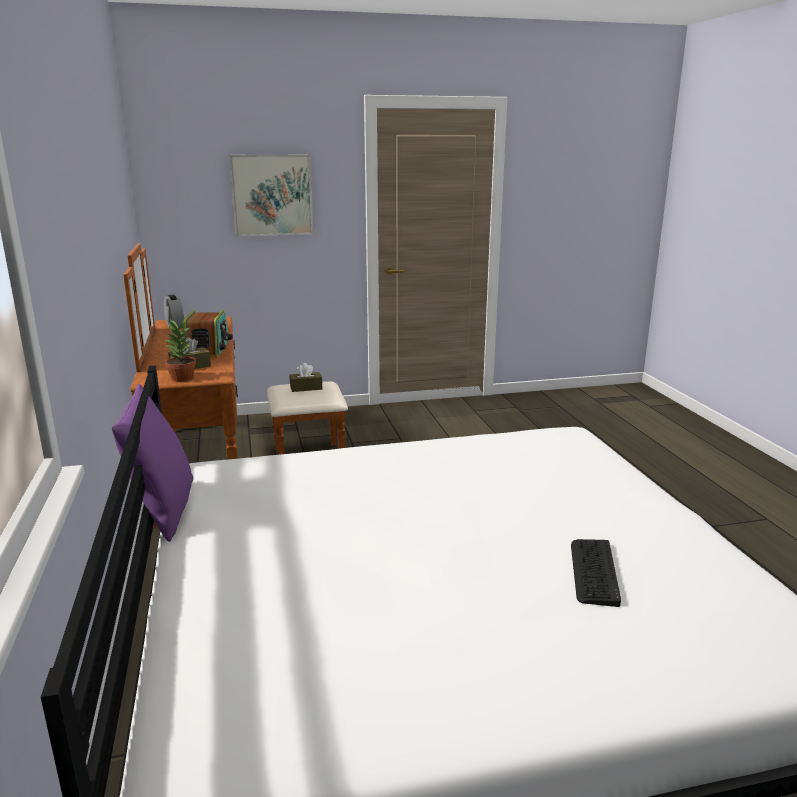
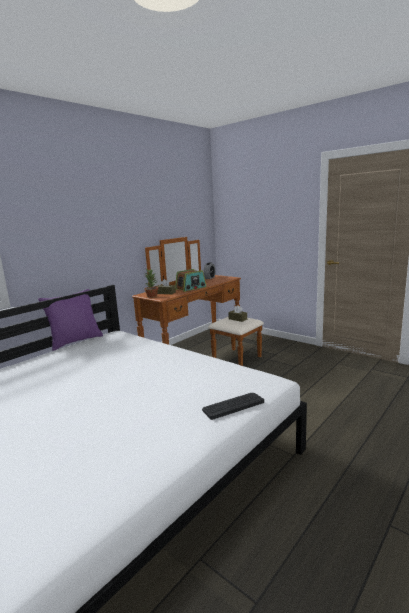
camera: 55 degrees right, 5 degrees down
(272, 195) = (269, 215): picture -> none
(593, 572) = (86, 438): keyboard -> keyboard (233, 405)

